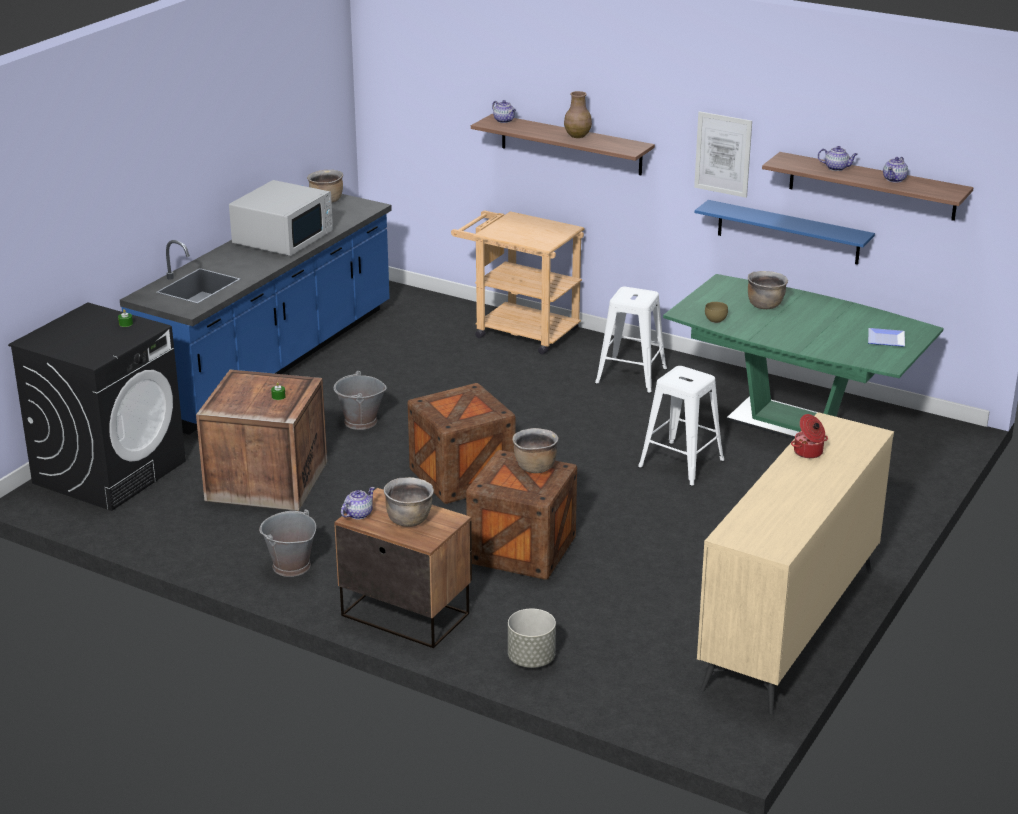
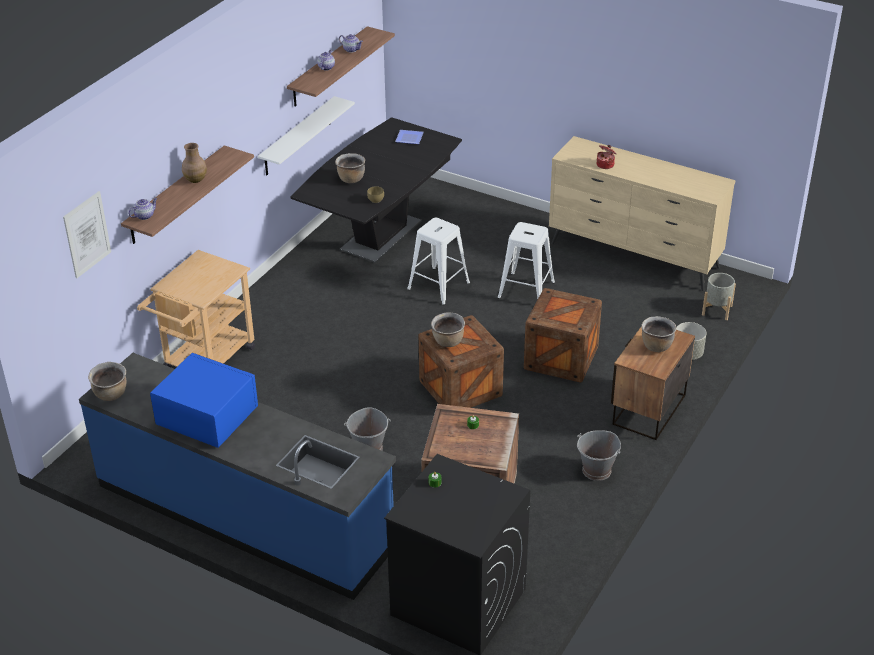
camera: 90 degrees left, 10 degrees up
(283, 237) = (206, 415): white microwave -> blue microwave
(358, 514) = (653, 369): teapot -> none
(535, 467) = (552, 304): brown cooking pot -> brown cooking pot (448, 342)
(630, 375) = (298, 304): white stool -> white stool (525, 290)
(647, 699) = (717, 310): none -> grey planter
(723, 154) = (260, 116): picture -> picture (87, 234)
(788, 232) = (298, 136): blue shelf -> white shelf
(792, 423) = (381, 236): green dining table -> black dining table

